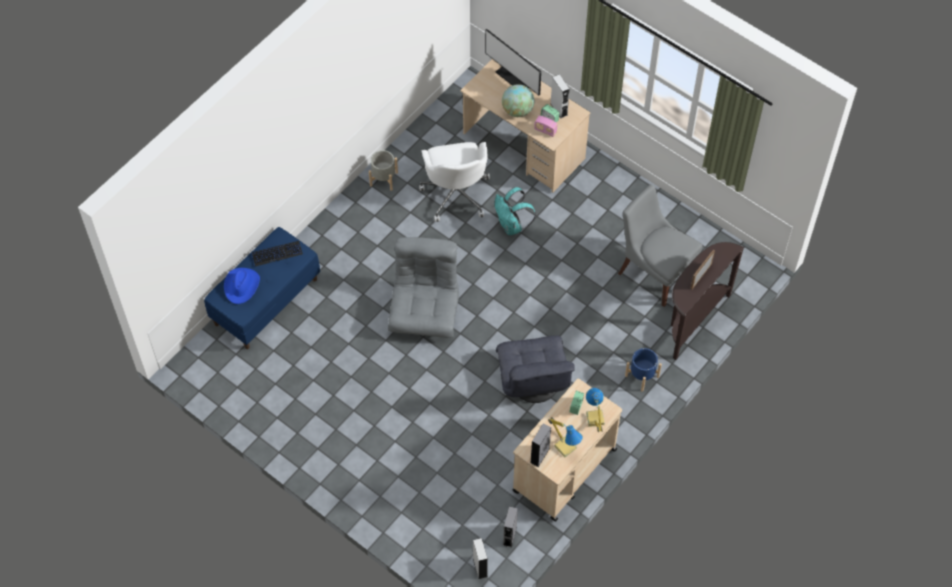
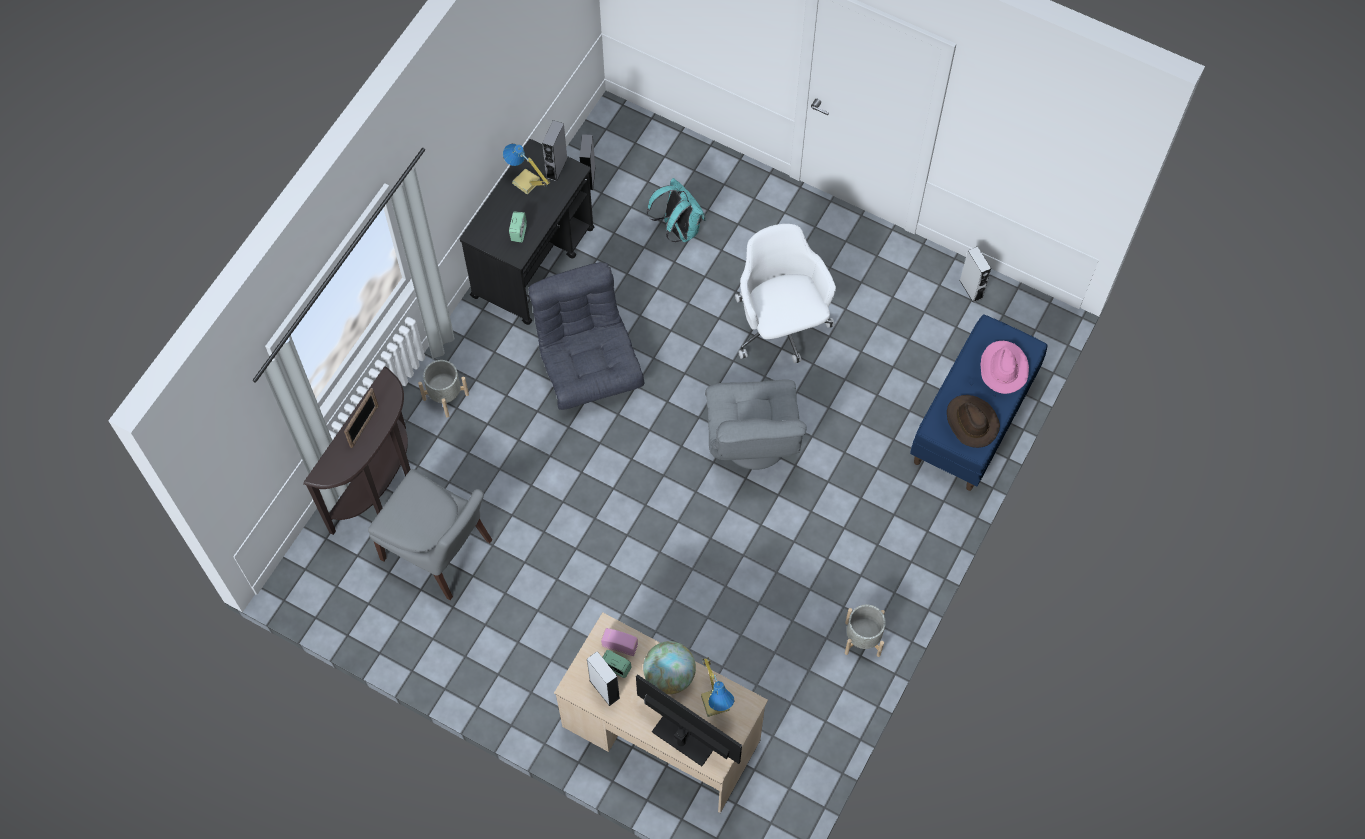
camera: 170 degrees right, 5 degrees up
(242, 286) = (1003, 368): blue hat -> pink hat
(277, 253) = (971, 422): keyboard -> brown hat
(456, 193) = (749, 632): white office chair -> white office chair (780, 326)
(480, 567) = (618, 139): grey speaker -> grey speaker (971, 289)
(512, 226) = (656, 591): turquoise backpack -> turquoise backpack (678, 229)
(564, 470) = (534, 261): beige cart -> black cart
(594, 419) = (494, 221): table lamp -> table lamp (716, 702)
(642, 376) = (445, 397): blue planter -> grey planter

